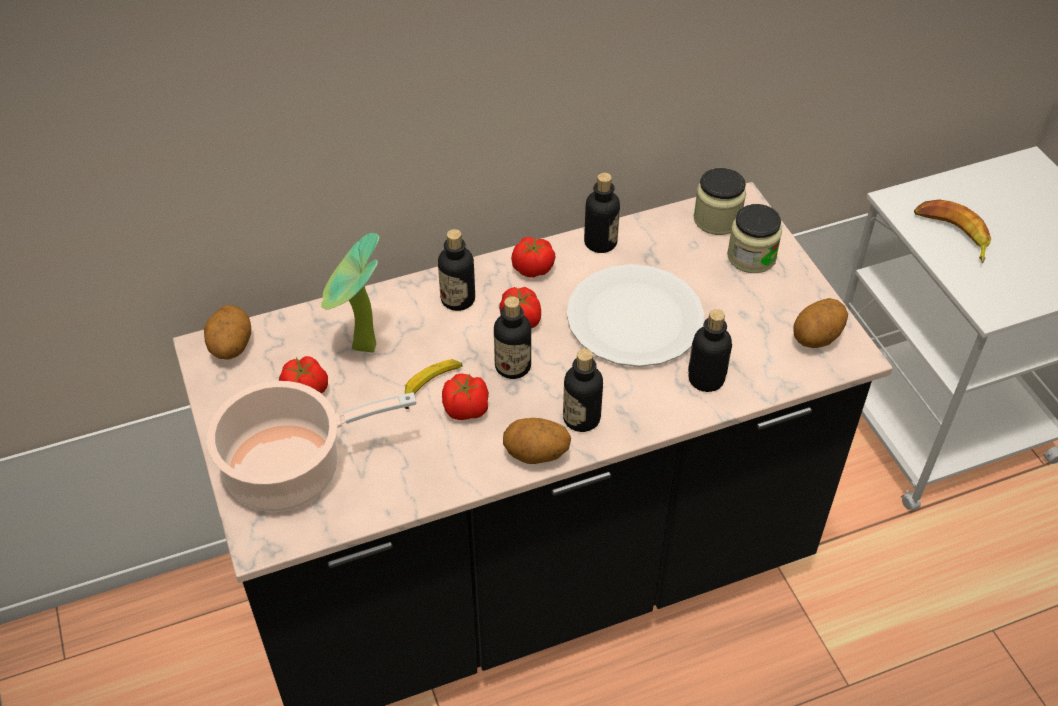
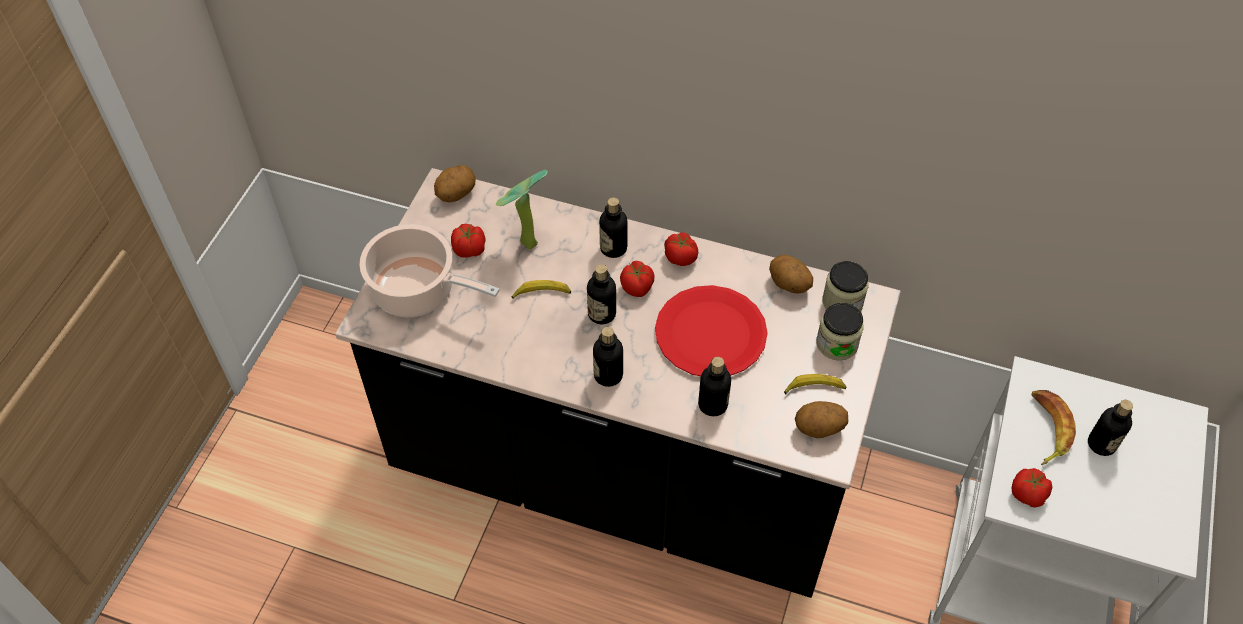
camera: 40 degrees right, 5 degrees up
(467, 409) = (547, 322): tomato -> tomato (1027, 495)
(536, 455) = (558, 378): potato -> potato (788, 285)
(600, 242) = (743, 267): bottle -> bottle (1101, 444)
(635, 318) = (711, 334): white plate -> red plate
(775, 306) = (814, 388): none -> banana

